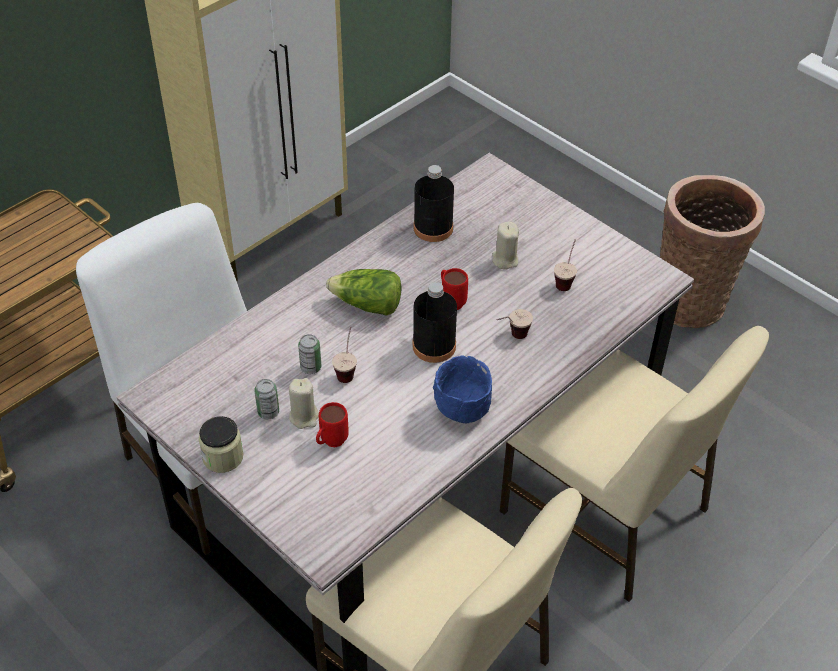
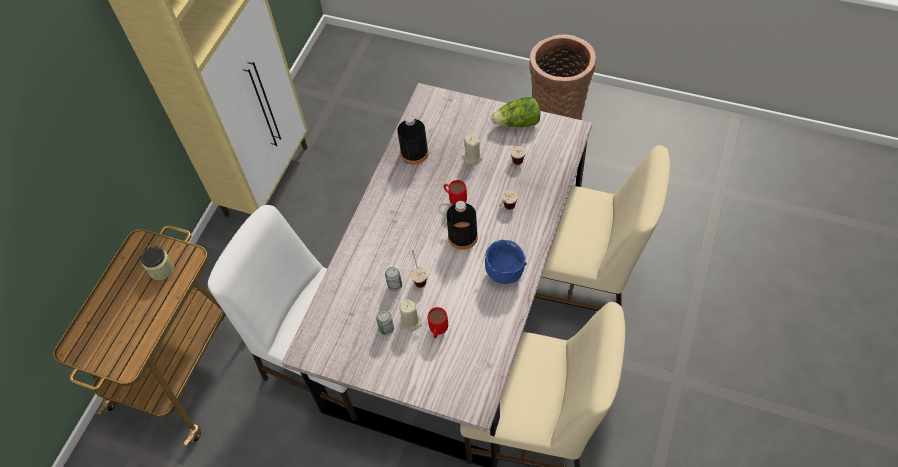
camera: 20 degrees left, 10 degrees up
(223, 457) = (376, 372): jar -> jar (161, 269)
(367, 305) = (405, 226): lettuce -> lettuce (518, 123)

